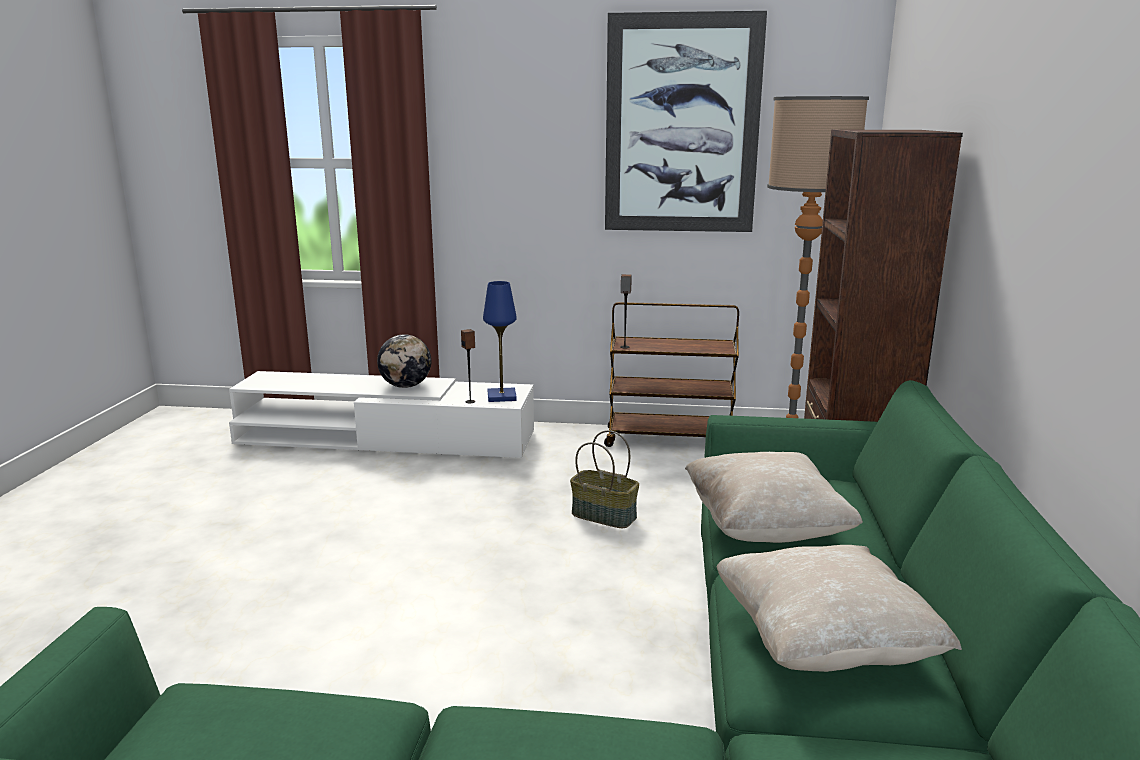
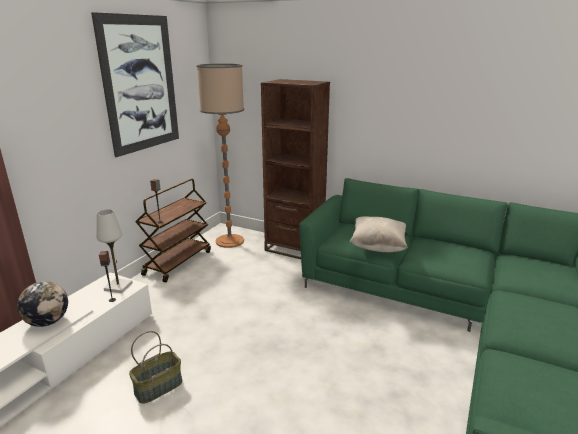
camera: 70 degrees left, 5 degrees up
(502, 397) = (118, 286): blue table lamp -> white table lamp
(605, 515) = (244, 302): basket -> basket (158, 387)
(823, 645) = (458, 258): beige pillow -> none

